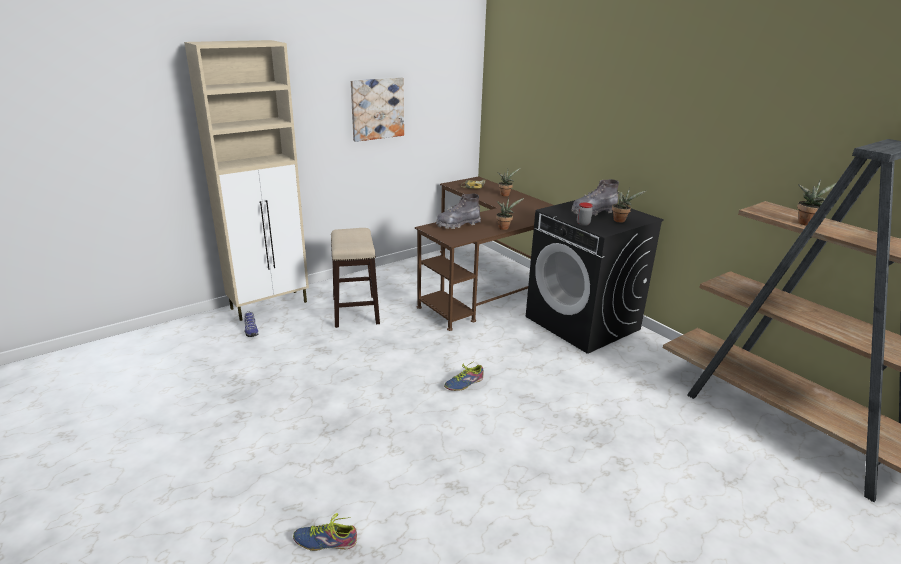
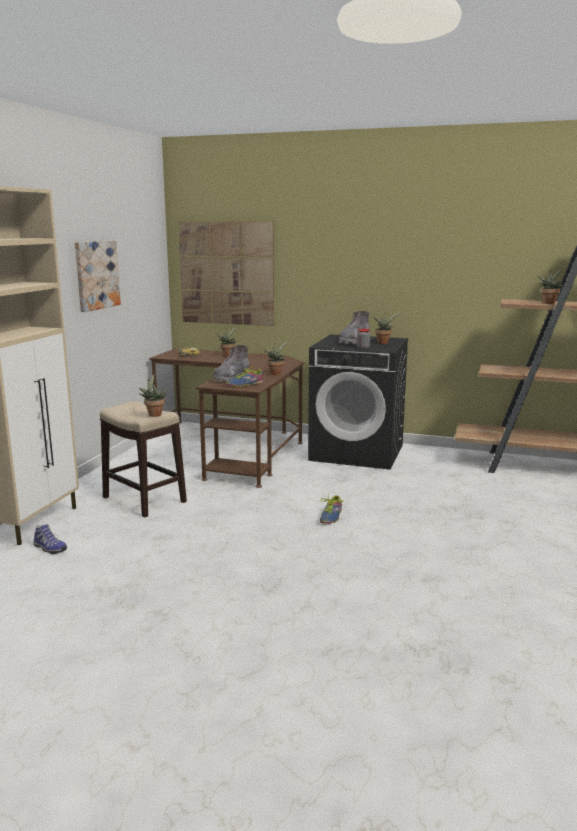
camera: 35 degrees left, 10 degrees down
(325, 541) = (394, 655): shoe -> shoe (245, 384)
(353, 246) = (154, 414): none -> potted plant
(521, 114) = (226, 273): none -> picture

